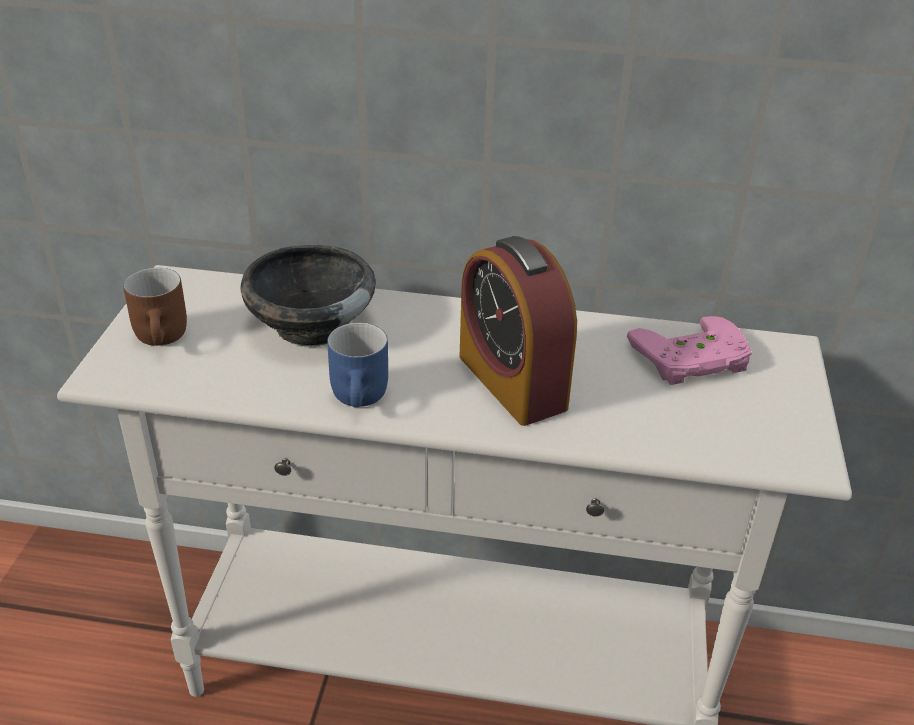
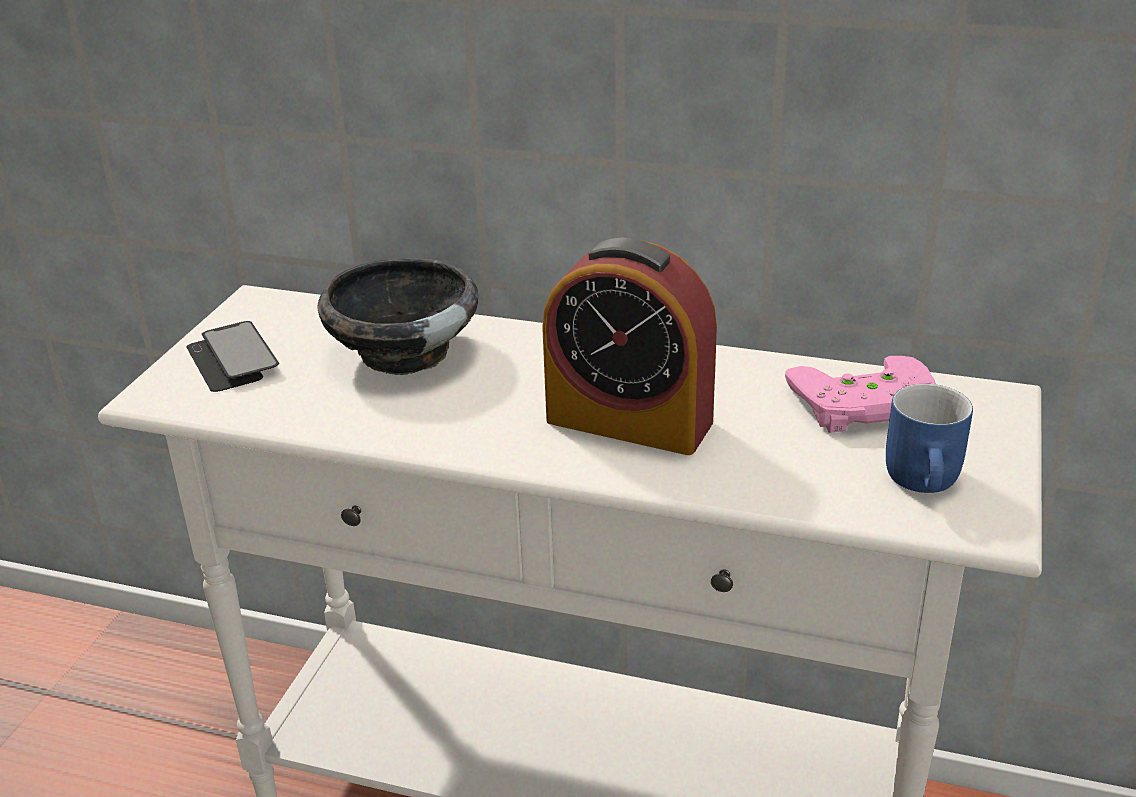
camera: 10 degrees right, 5 degrees down
(165, 337) = (232, 359): brown mug -> phone
(363, 397) = (444, 431): blue mug -> blue mug (928, 482)
(512, 382) = (629, 421): alarm clock -> alarm clock turned 45 degrees counterclockwise

